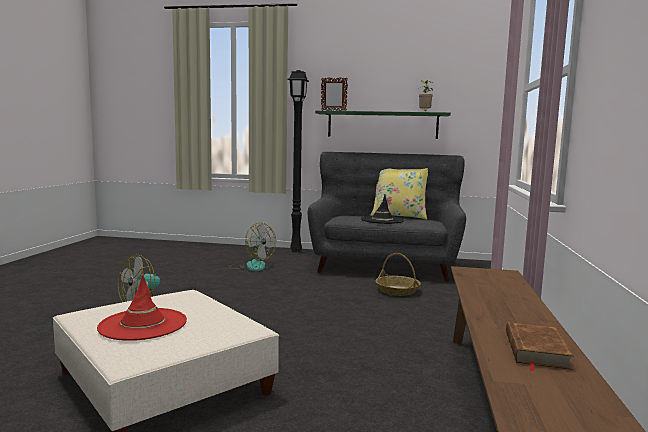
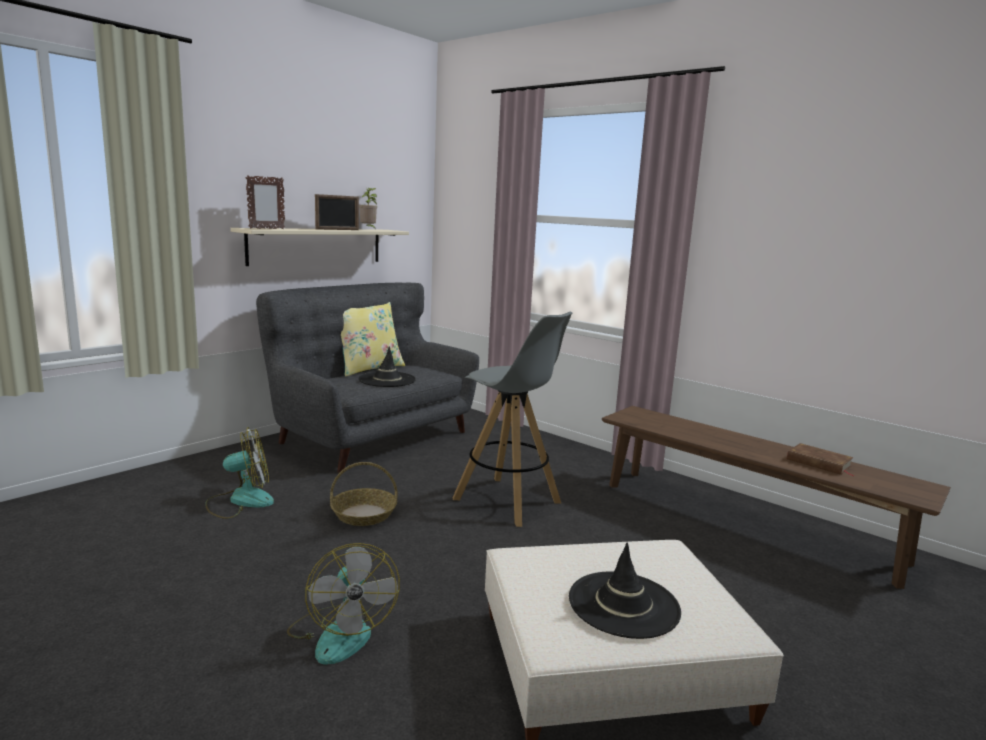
camera: 60 degrees left, 5 degrees up
(143, 324) = (623, 604): red hat -> black hat
(296, 251) = (222, 454): black floor lamp -> none
(355, 314) = (508, 501): none -> grey stool
(382, 125) = (317, 246): green shelf -> beige shelf
(388, 111) = (337, 229): none -> picture frame
(397, 290) = (462, 460): basket -> basket (364, 514)

